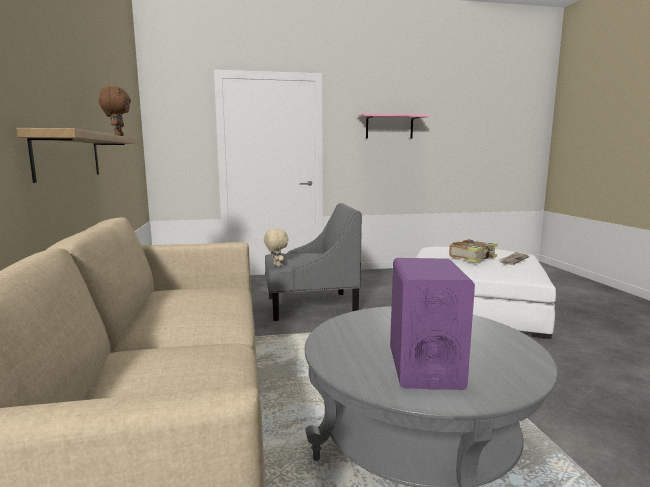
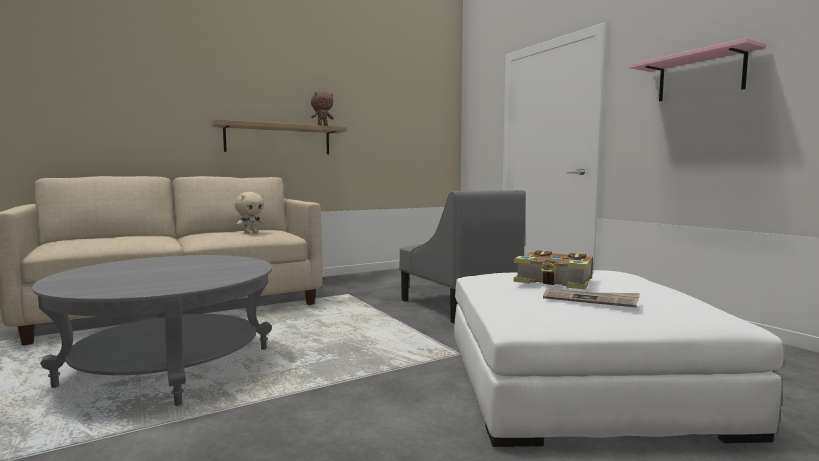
camera: 70 degrees right, 5 degrees down
(276, 265) = (413, 245): beige plush toy -> beige plush toy (250, 232)
(424, 367) = (119, 272): purple speaker -> none

